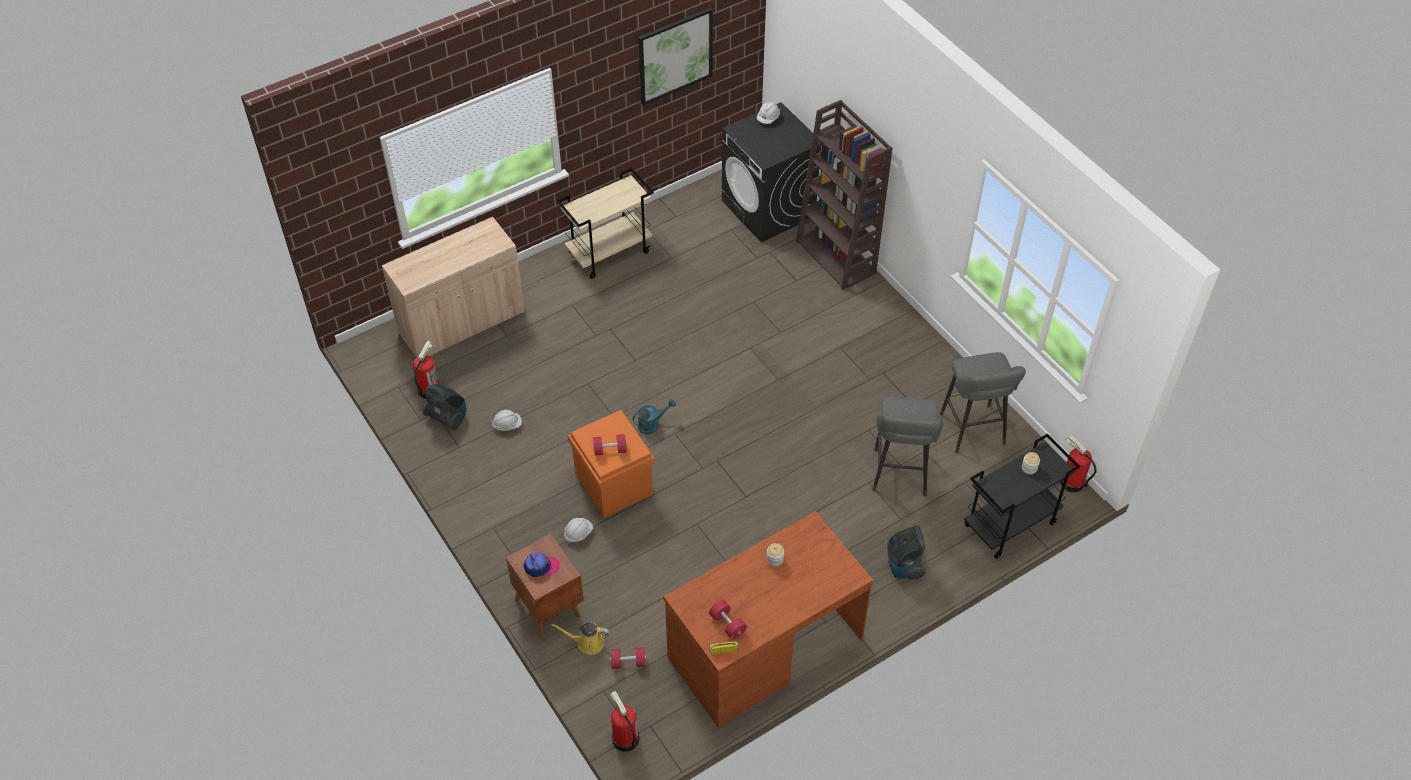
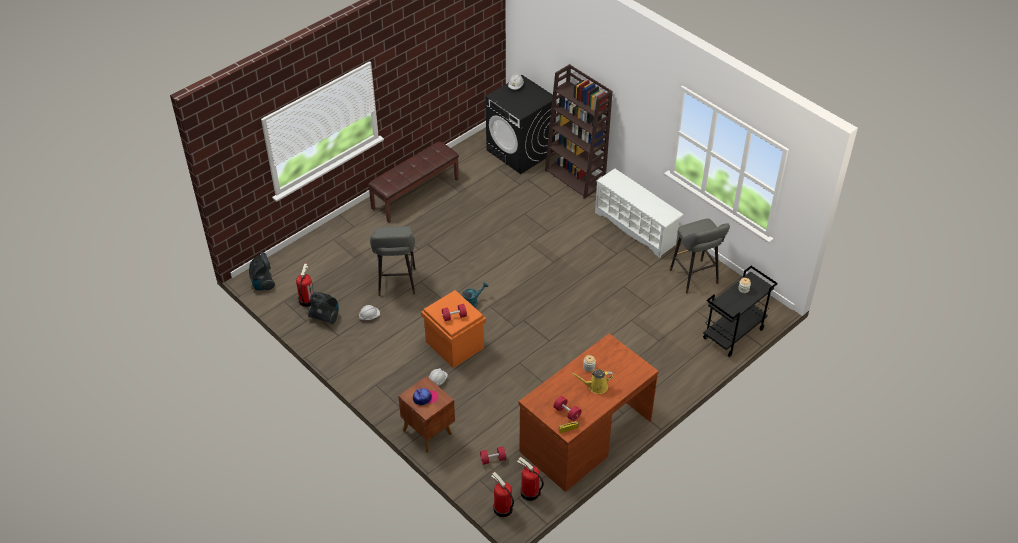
camera: 10 degrees left, 5 degrees down
(462, 322) = (320, 253): beige cabinet -> none
(587, 643) = (461, 450): yellow watering can -> yellow watering can (595, 386)
(609, 252) = (415, 193): beige cart -> brown bench
(675, 56) = (449, 47): picture -> none
(900, 476) = (652, 313): grey stool -> grey stool (397, 284)
(903, 566) = (667, 370): vacuum cleaner -> vacuum cleaner (263, 283)
(905, 345) = (636, 228): none -> white shoe rack
(1071, 482) = (768, 302): fire extinguisher -> fire extinguisher (529, 492)

